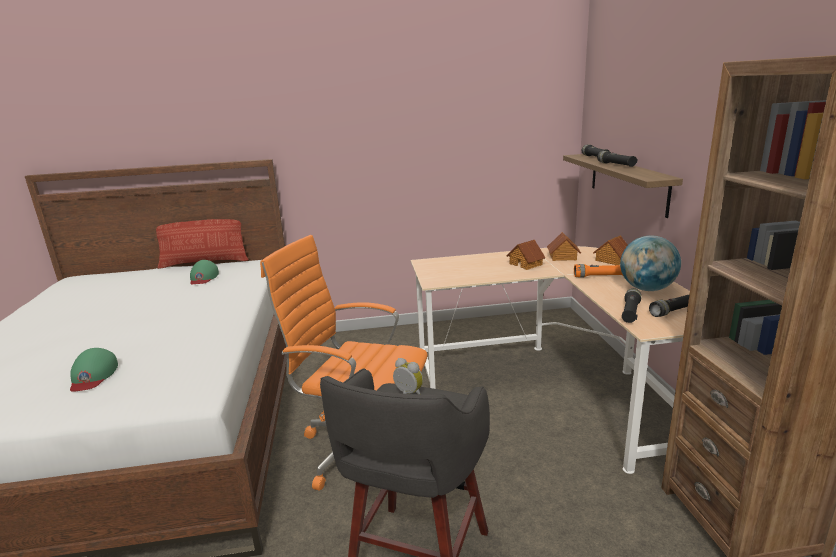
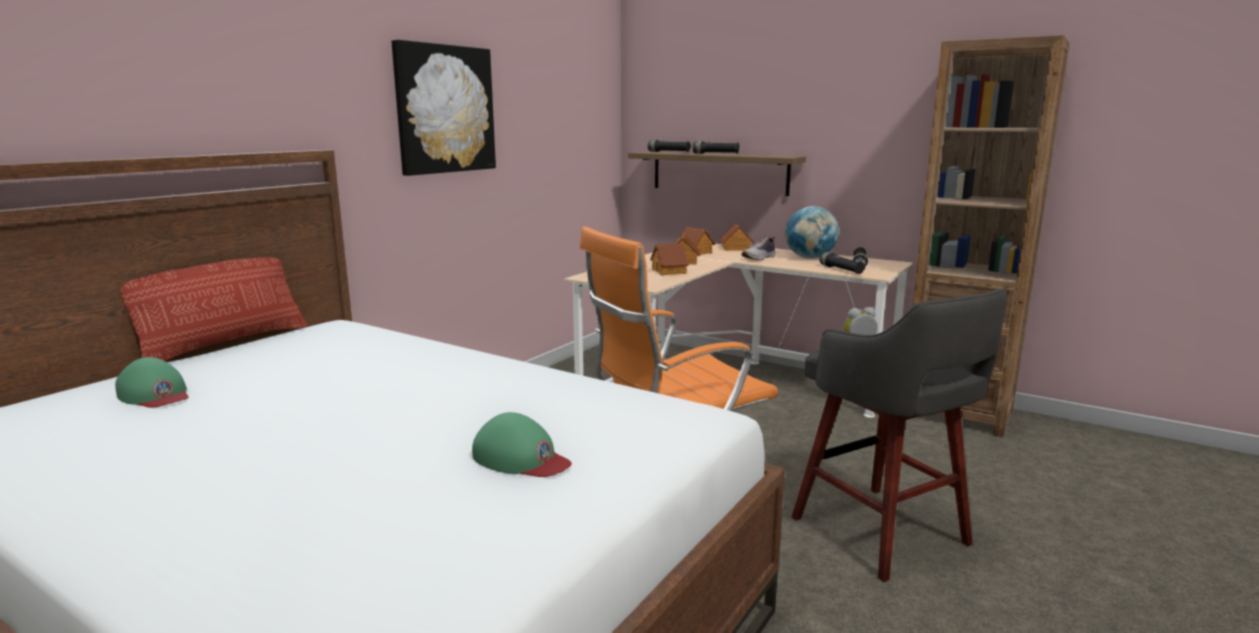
camera: 50 degrees left, 5 degrees down
(203, 277) = (299, 354): green cap -> green cap (155, 394)
(369, 127) = (445, 109): none -> picture
(486, 272) = (669, 271): none -> toy house
(599, 276) = (759, 258): orange flashlight -> shoe

